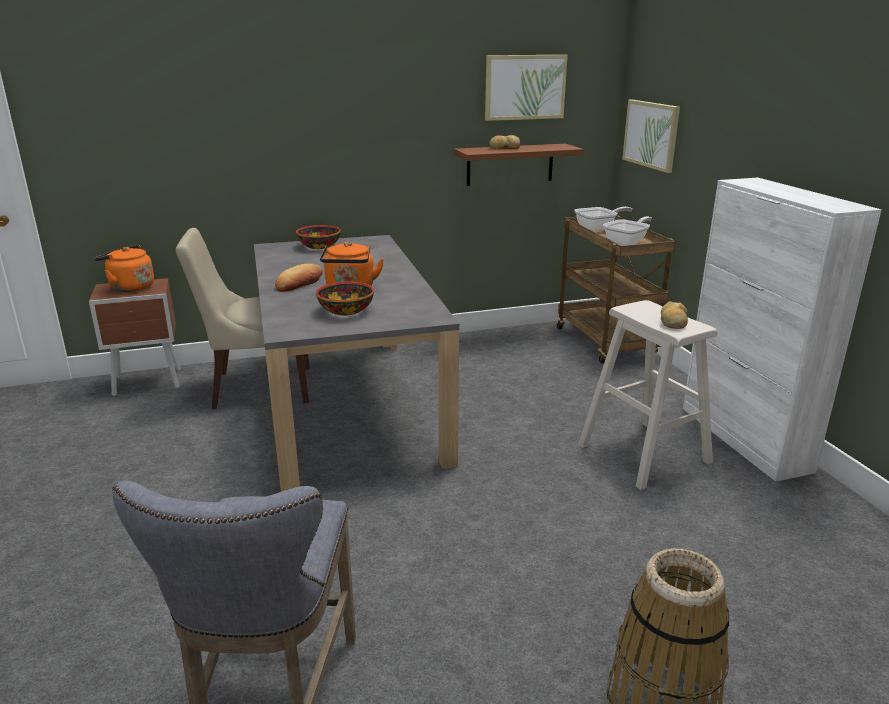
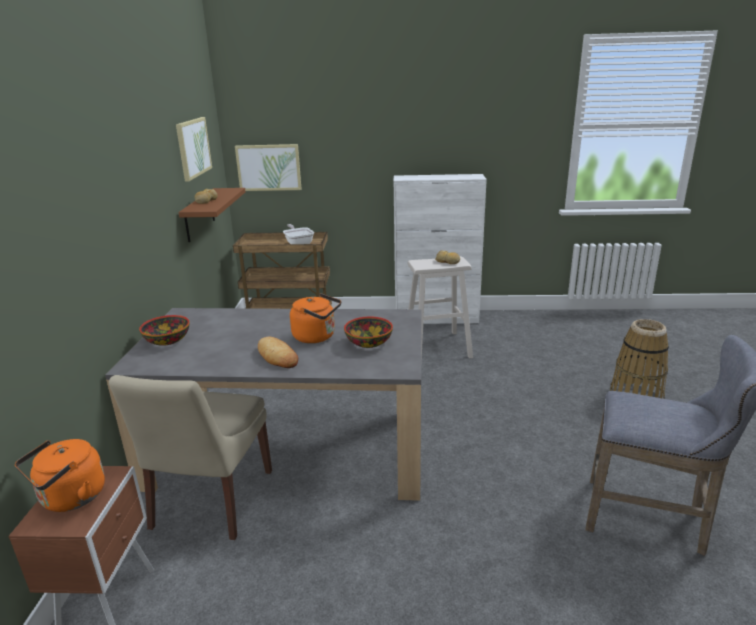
camera: 70 degrees left, 0 degrees up
(598, 228) = (256, 244): frying pan -> none

